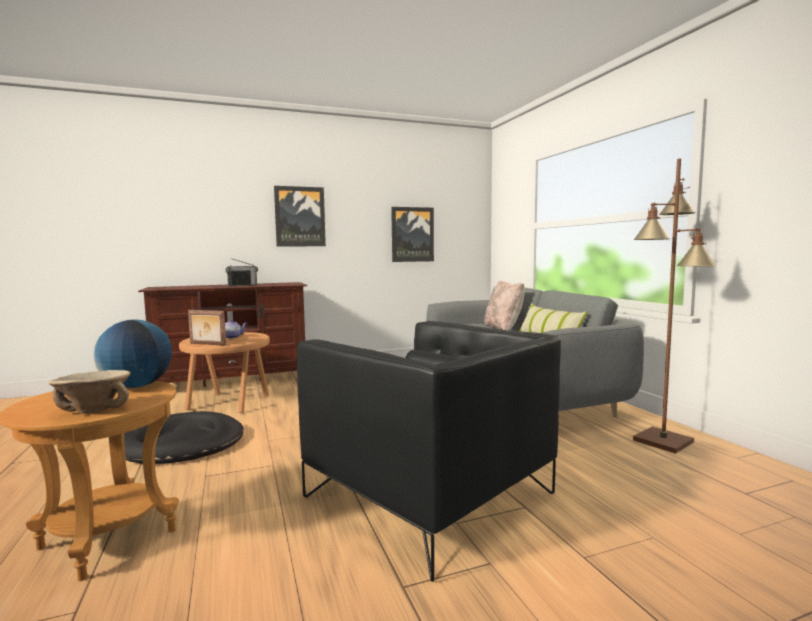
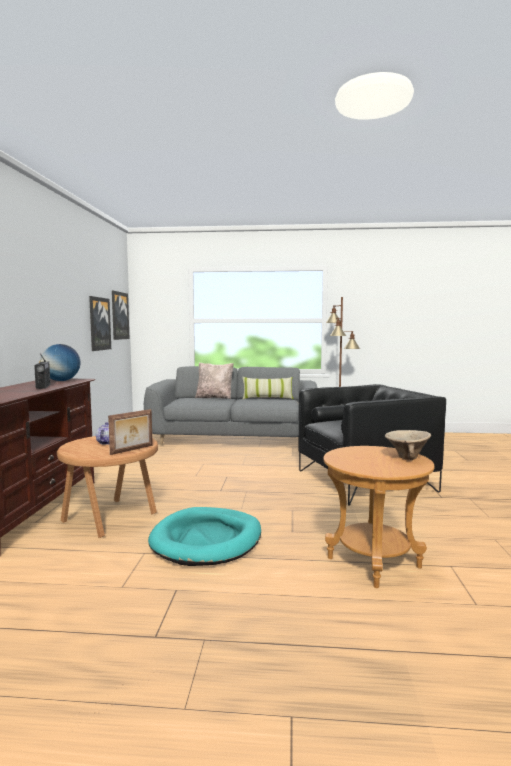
camera: 65 degrees left, 0 degrees up
(136, 386) = (349, 452): globe -> globe (61, 381)
(181, 443) = (207, 540): black dog bed -> turquoise dog bed
(300, 216) = (38, 302): picture -> picture (119, 315)

